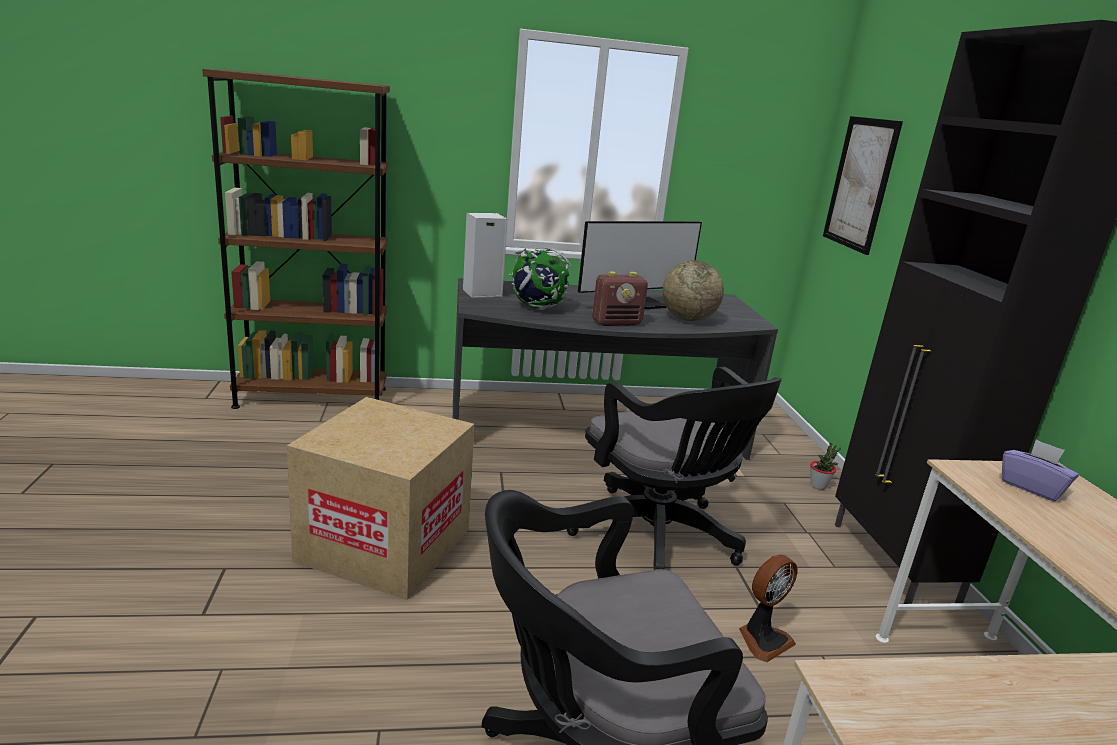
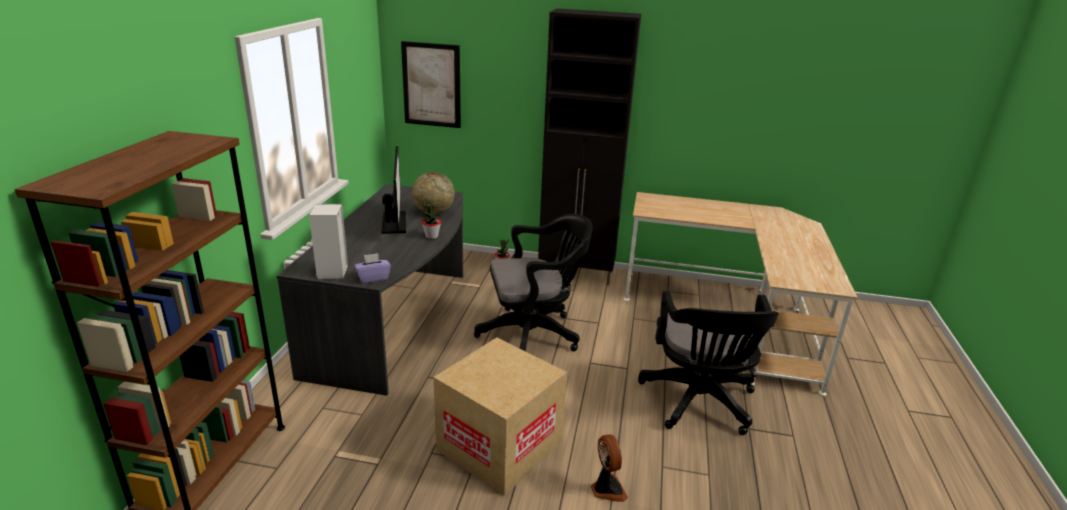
camera: 70 degrees left, 5 degrees up
(537, 307) = (384, 257): globe -> none
(617, 323) = (431, 236): radio -> potted plant
(763, 639) = (620, 330): fan -> fan (607, 489)
(1032, 487) = (658, 205): purple tissue box -> purple tissue box (373, 278)

